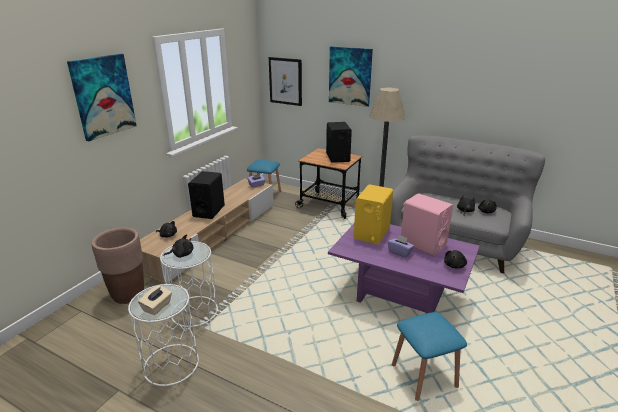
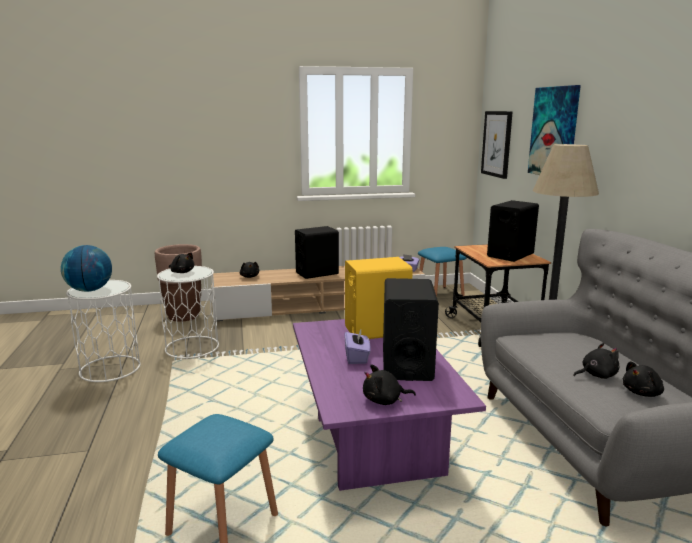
camera: 50 degrees right, 10 degrees down
(103, 96) = (224, 117): picture -> none
(157, 307) = (90, 290): beige tissue box -> globe
(422, 244) = (407, 365): pink speaker -> black speaker

